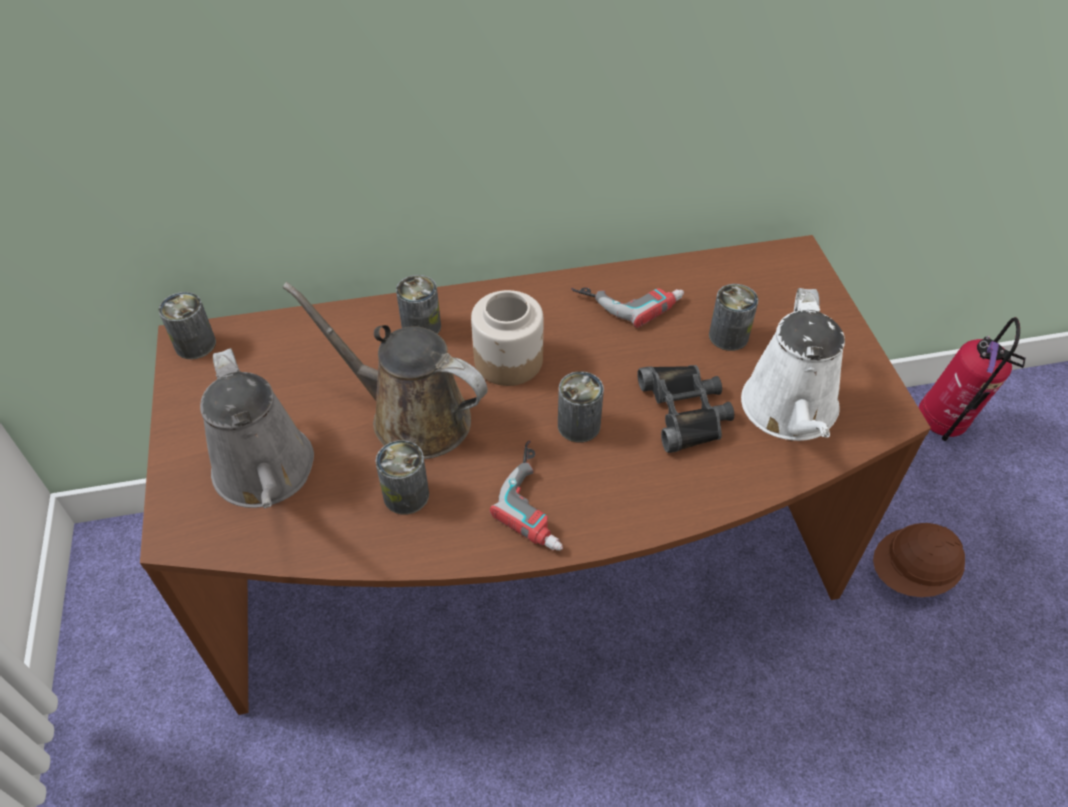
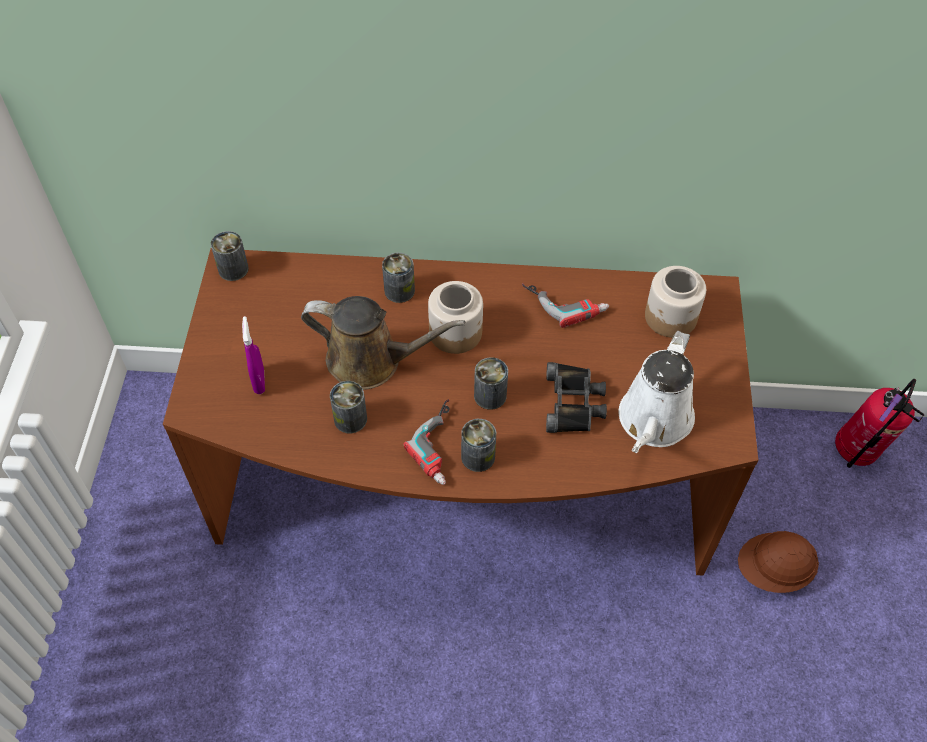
camera: 15 degrees right, 5 degrees up
(266, 474) = (259, 381): grey watering can -> purple spray bottle
(411, 416) = (371, 361): brown watering can -> brown watering can turned 150 degrees clockwise
(728, 336) = (631, 350): can -> can (478, 457)
(757, 292) = (670, 318): none -> jar

